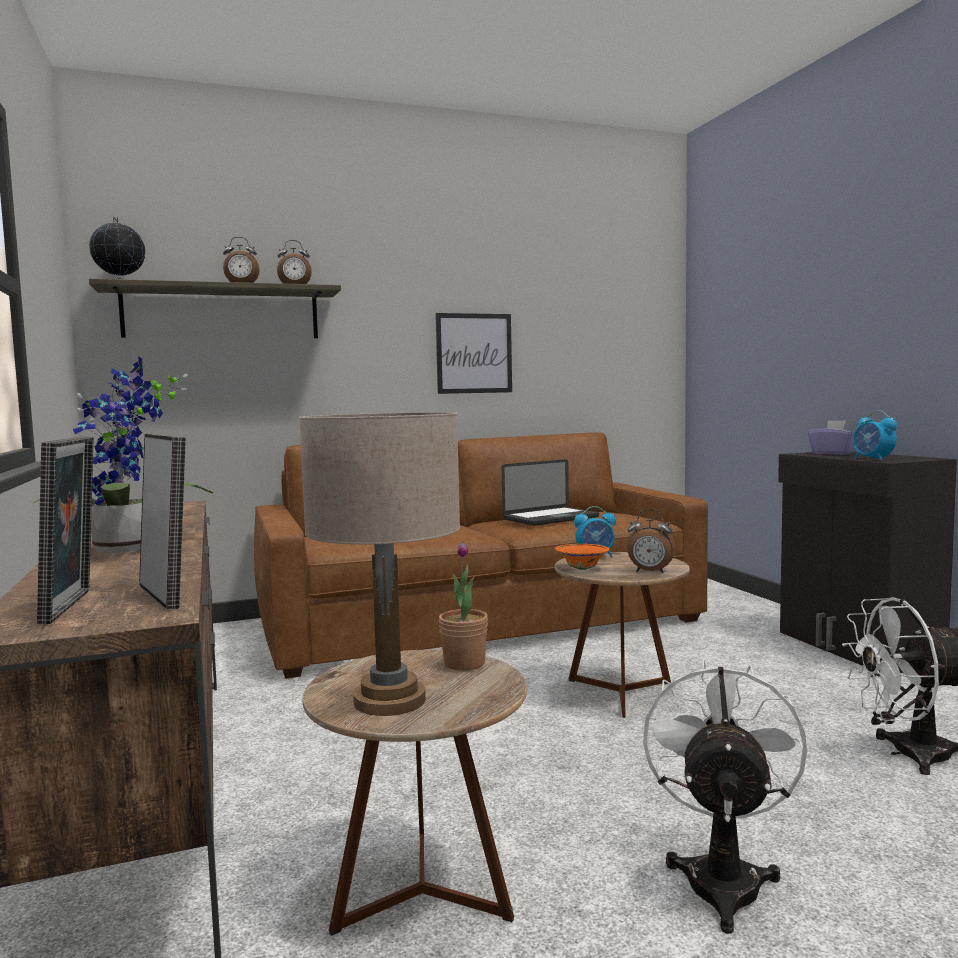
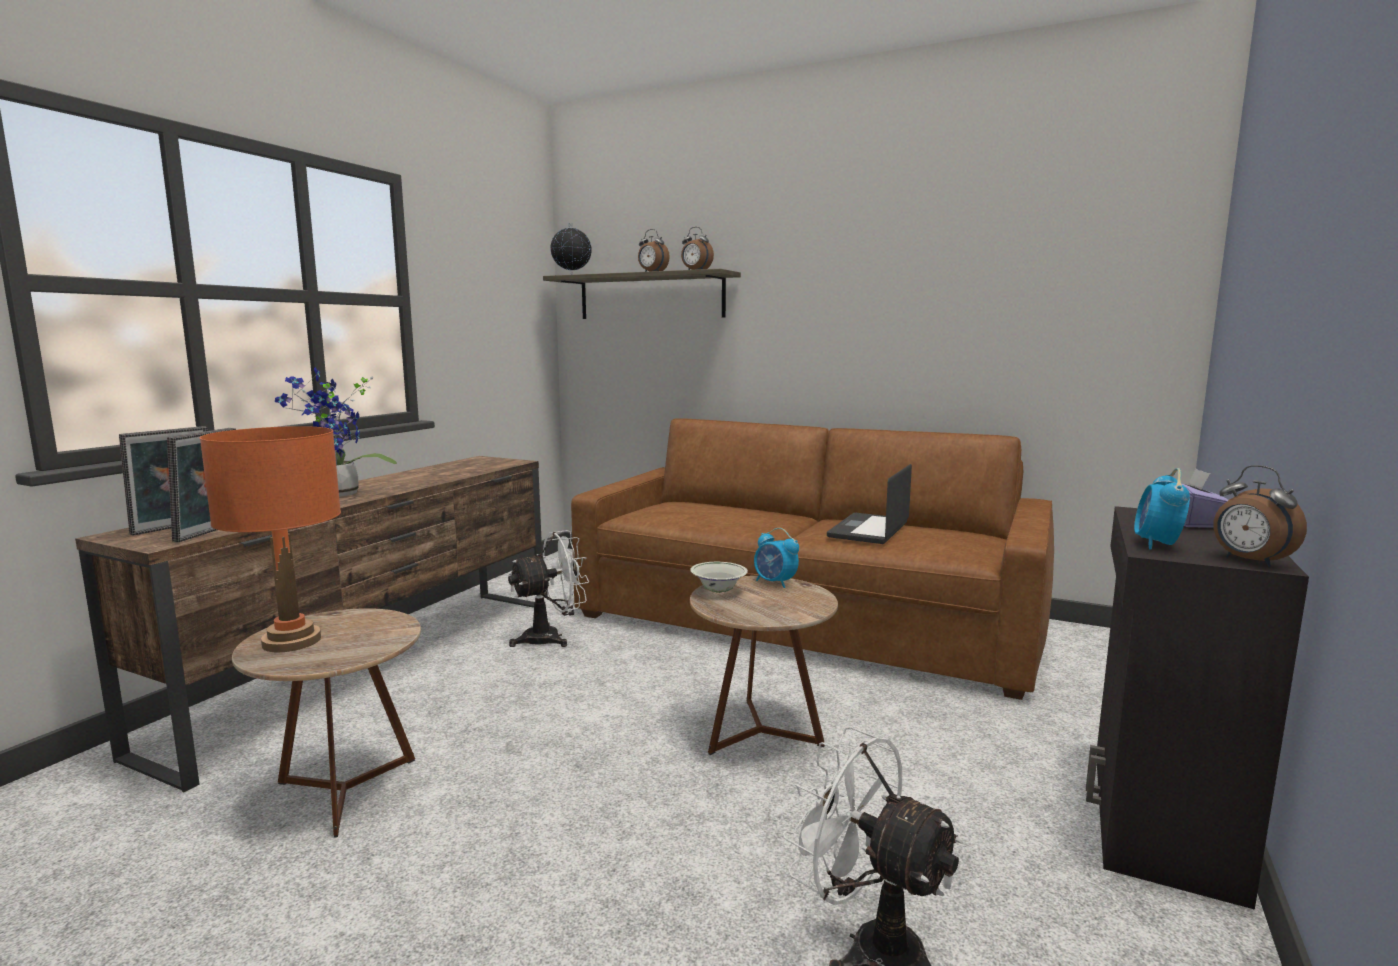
camera: 45 degrees right, 5 degrees up
(390, 701) = (291, 641): beige table lamp -> orange table lamp
(464, 664) = (388, 635): potted plant -> none
(474, 353) = (882, 332): picture -> none
(551, 518) = (869, 530): laptop -> laptop turned 105 degrees clockwise
(582, 569) = (718, 591): orange bowl -> white bowl
(650, 572) = (755, 614): alarm clock -> alarm clock (1249, 561)
(722, 877) = (469, 906): white fan -> white fan (551, 637)

